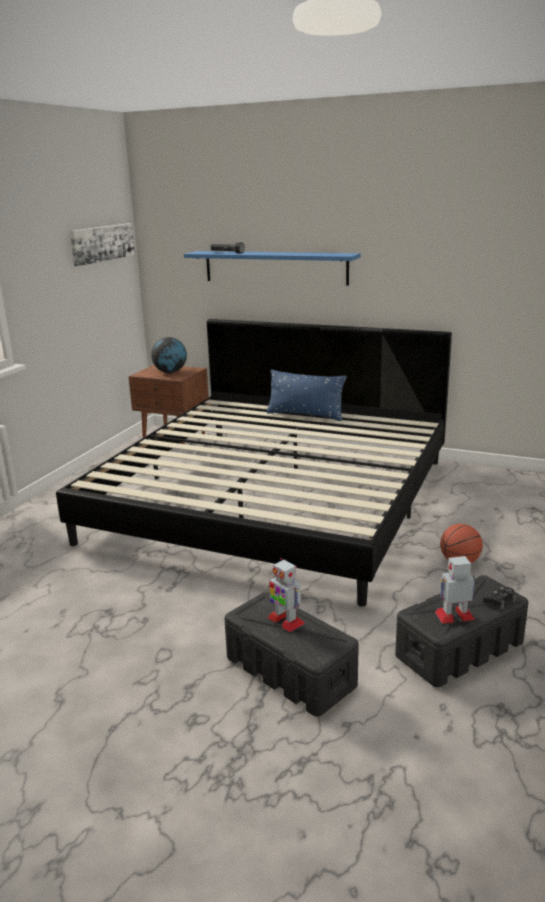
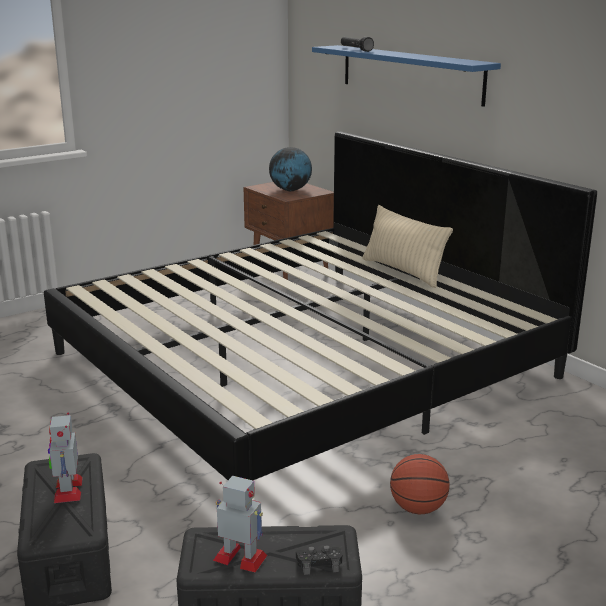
camera: 30 degrees right, 0 degrees up
(102, 243) = (229, 27): picture -> none
(305, 415) = (403, 271): blue pillow -> beige pillow

